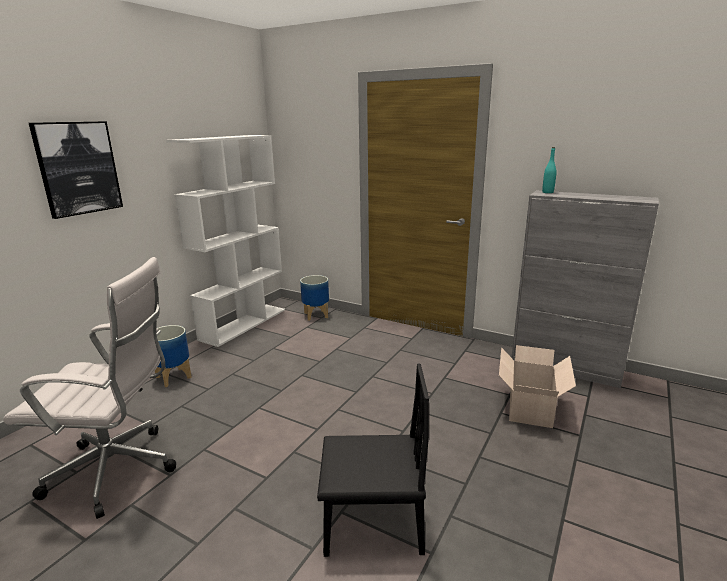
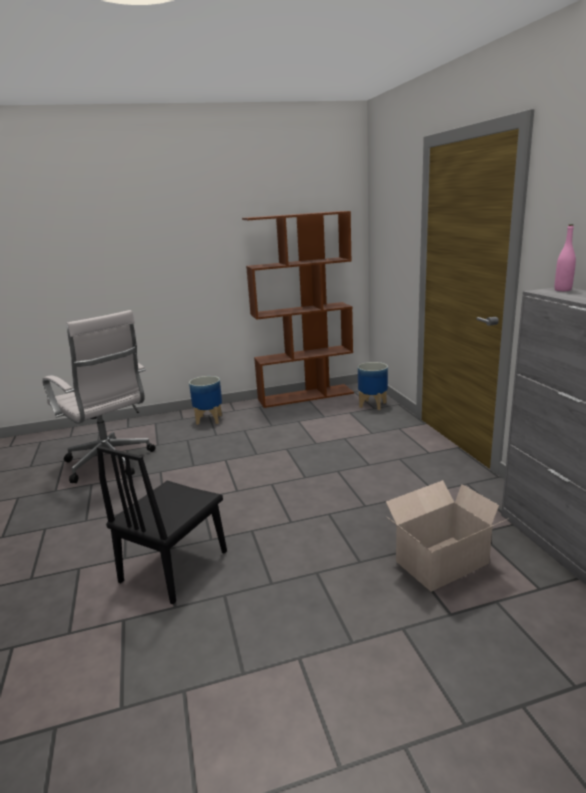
camera: 45 degrees right, 0 degrees up
(78, 168) = (163, 241): picture -> none
(244, 324) = (306, 396): white bookcase -> brown bookcase
(372, 522) = (174, 566): black chair -> black chair turned 75 degrees clockwise
(547, 192) = (562, 290): turquoise bottle -> pink bottle

